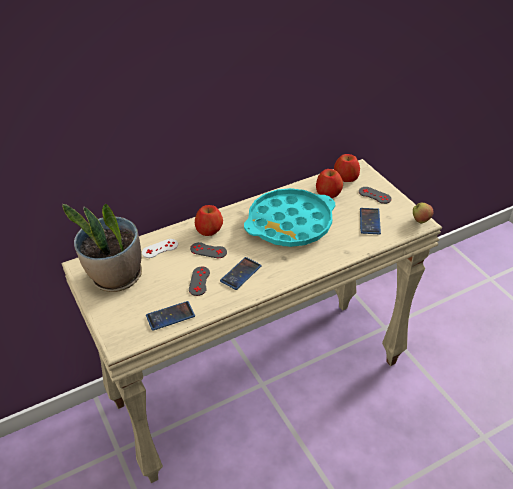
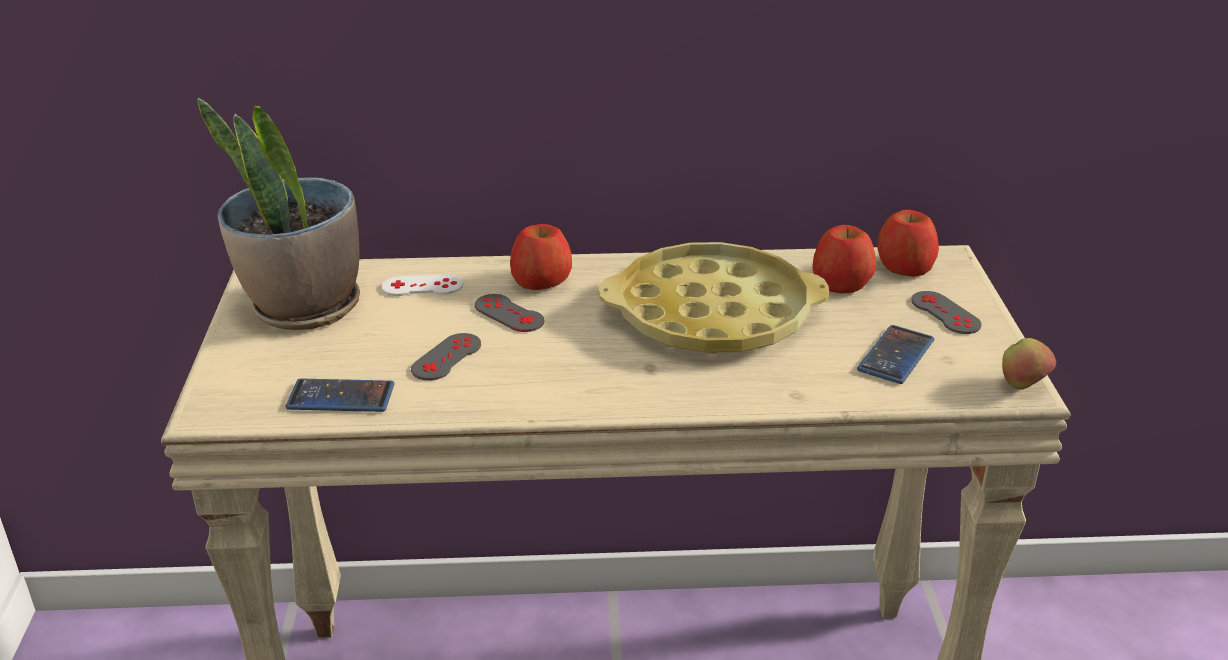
camera: 25 degrees right, 10 degrees down
(240, 273) = (538, 368): phone -> none
(290, 224) = (713, 314): turquoise tray -> yellow tray

